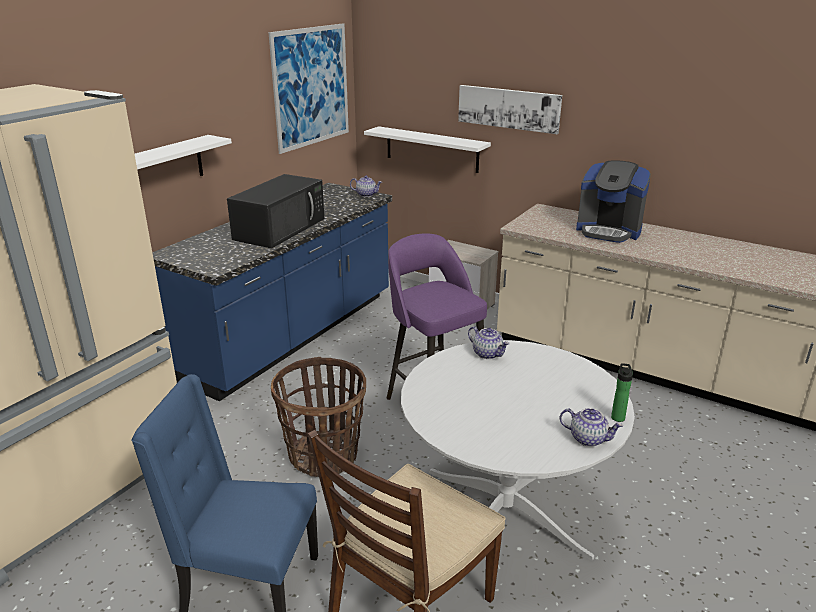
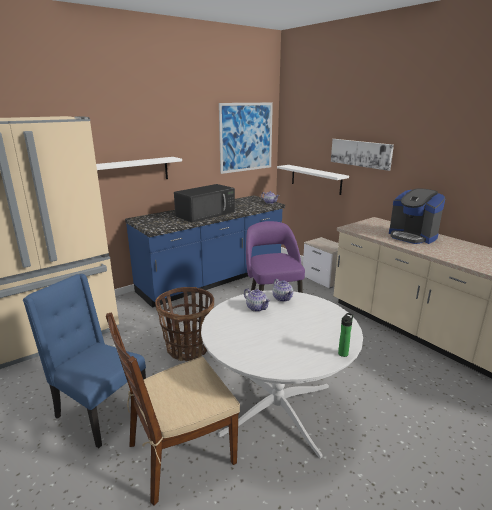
camera: 20 degrees right, 5 degrees down
(588, 438) = (311, 362): teapot -> teapot (257, 308)

